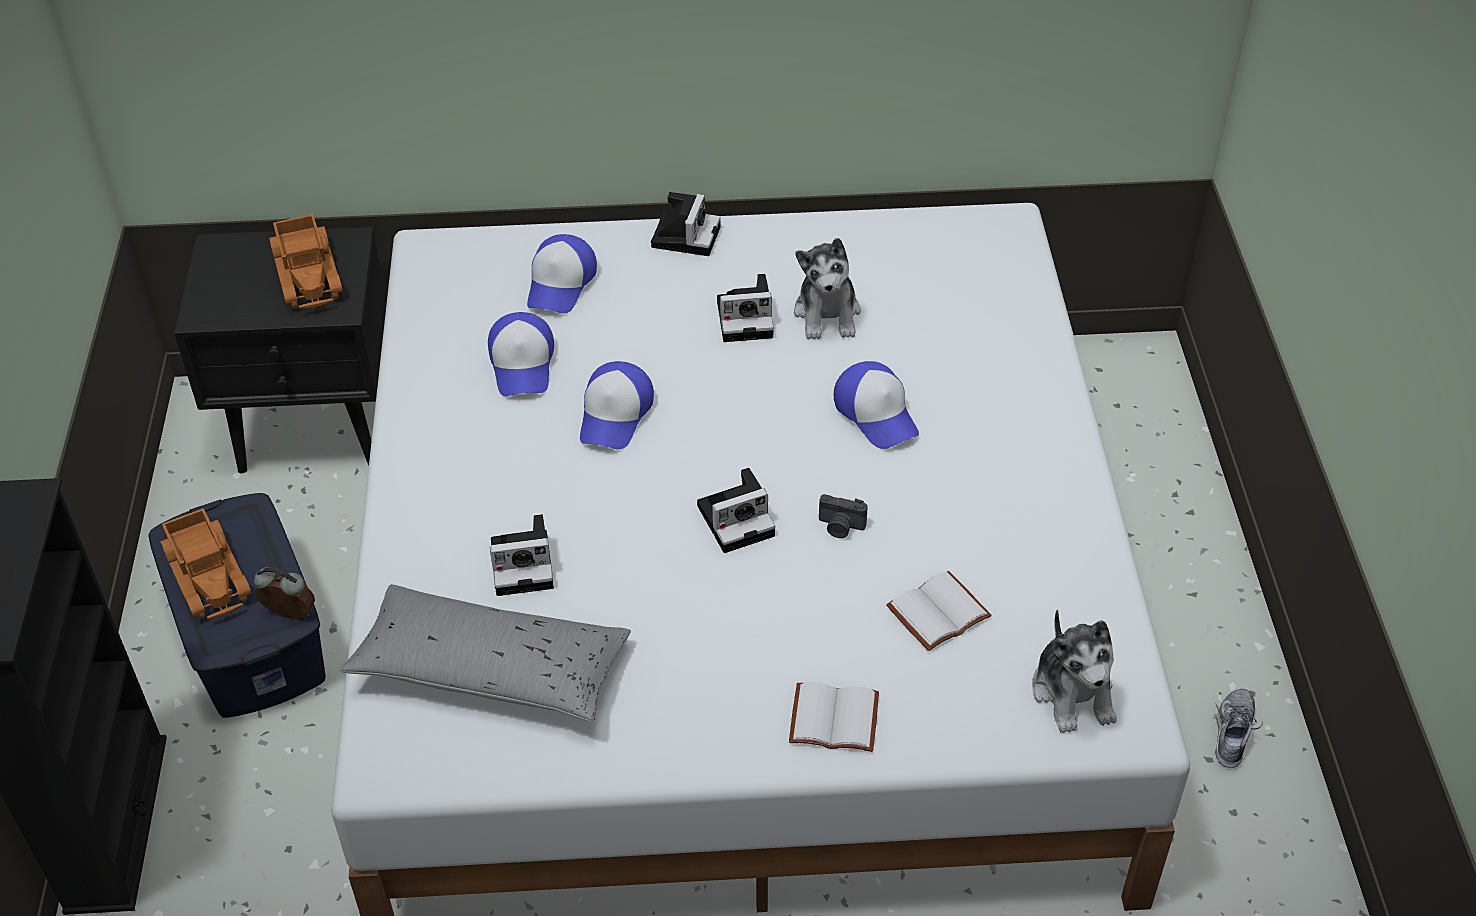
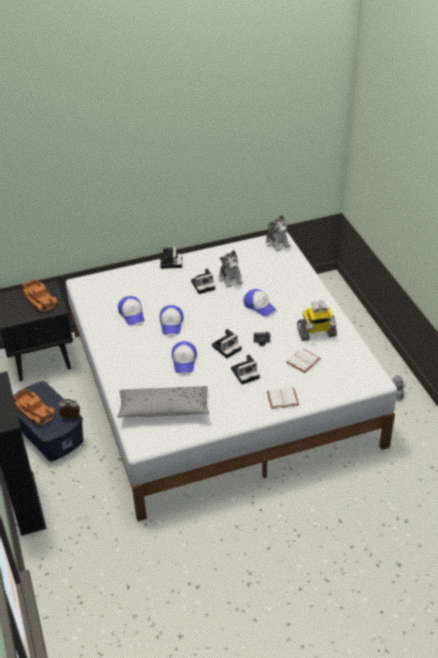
camera: 15 degrees left, 5 degrees down
(525, 564) = (161, 375): camera -> camera (246, 373)
(561, 284) = (134, 286): cap -> cap (184, 361)
(1007, 532) = (316, 333): none -> toy robot
(1073, 692) = (354, 375): plush toy -> plush toy (277, 243)

